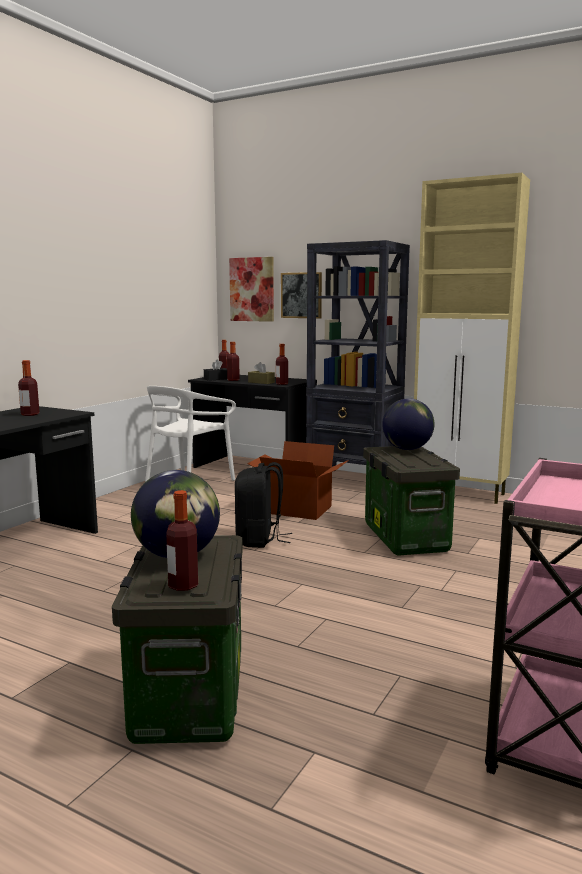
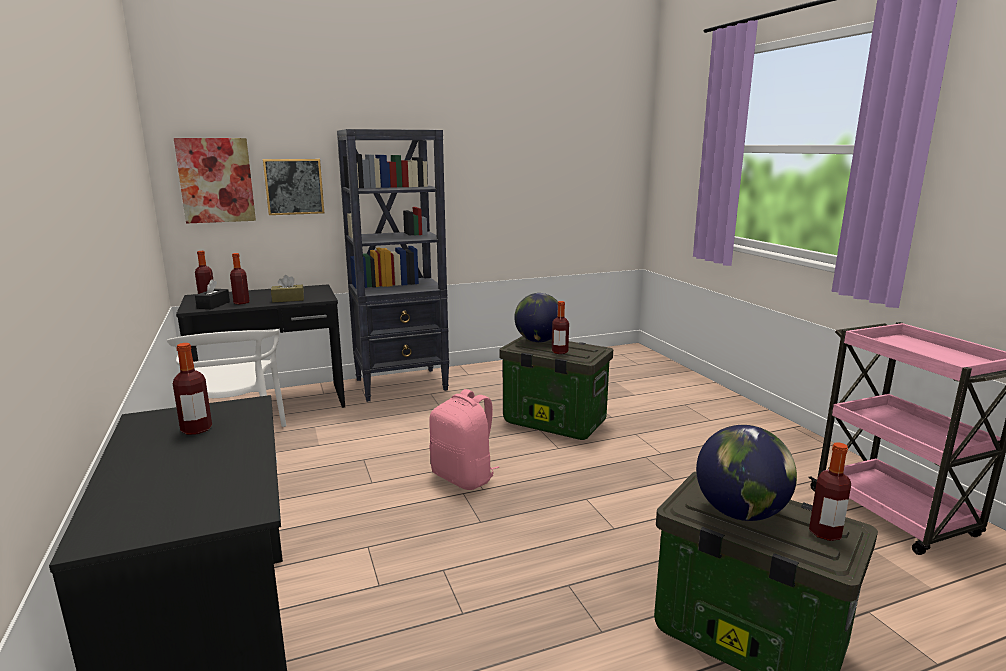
camera: 50 degrees left, 5 degrees up
(259, 540) = (464, 477): black backpack -> pink backpack
(282, 384) = (318, 297): bottle -> bottle (559, 352)
(298, 510) = (423, 433): cardboard box -> none
(460, 493) = (500, 368): beige cabinet -> none

